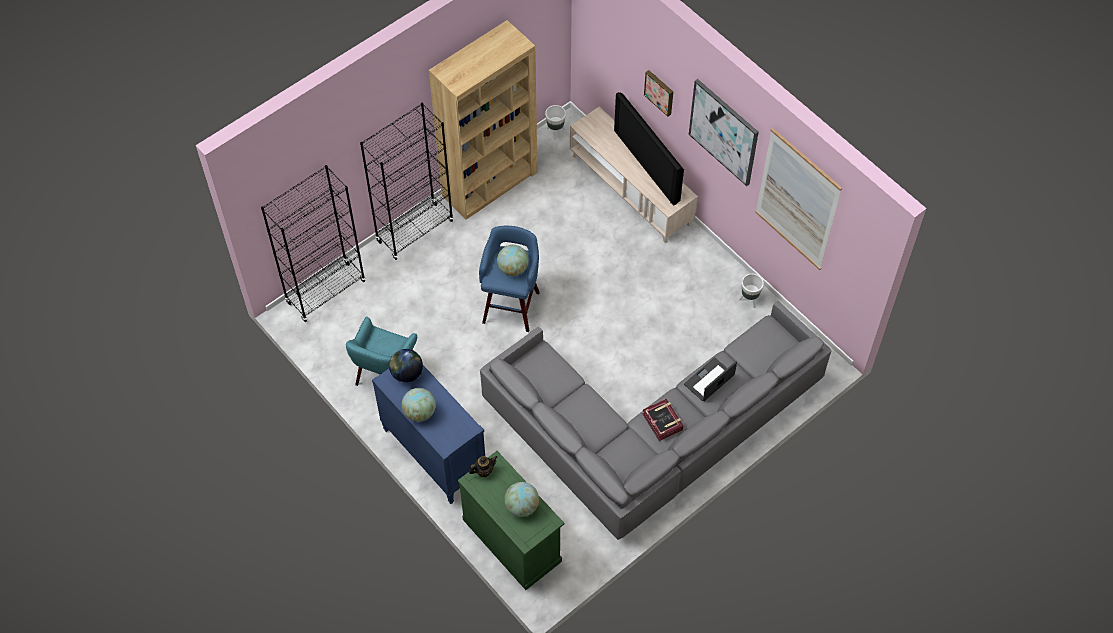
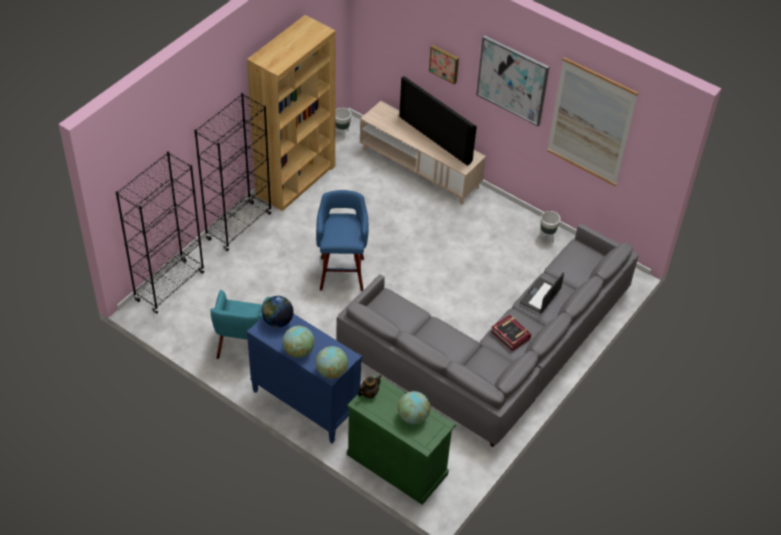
camera: 15 degrees left, 10 degrees down
(513, 268) = (346, 229): globe -> globe (331, 372)

